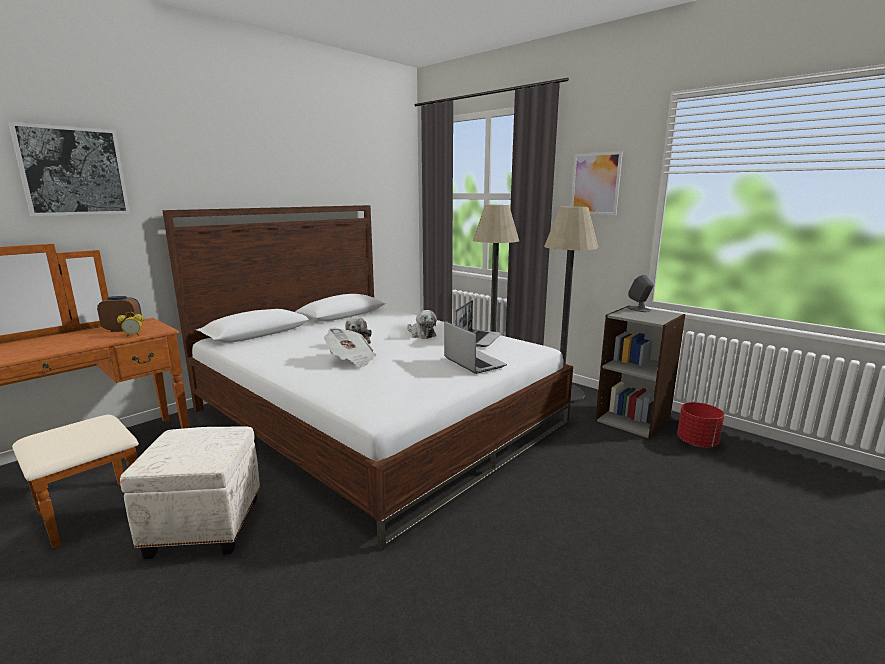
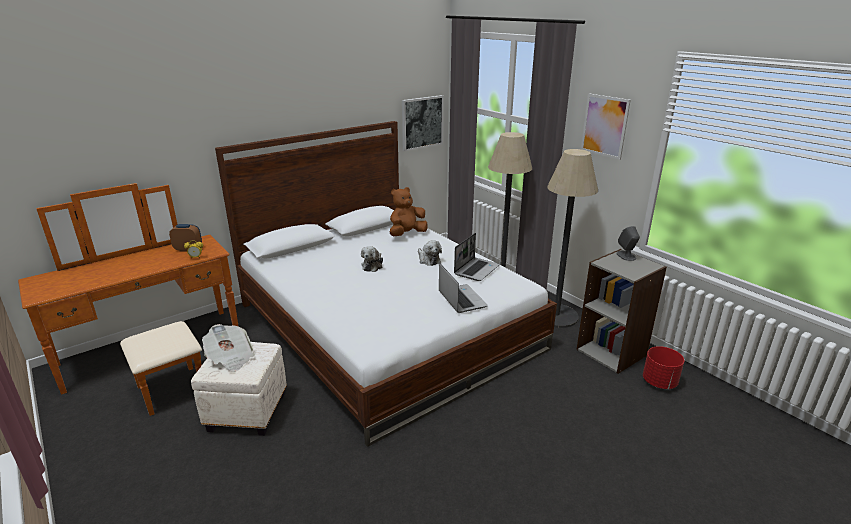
camera: 10 degrees right, 10 degrees up
(73, 171) = (147, 124): picture -> picture (422, 122)
(351, 359) = (361, 288): newspaper -> newspaper (230, 358)
(389, 317) = (407, 234): none -> brown plush toy

